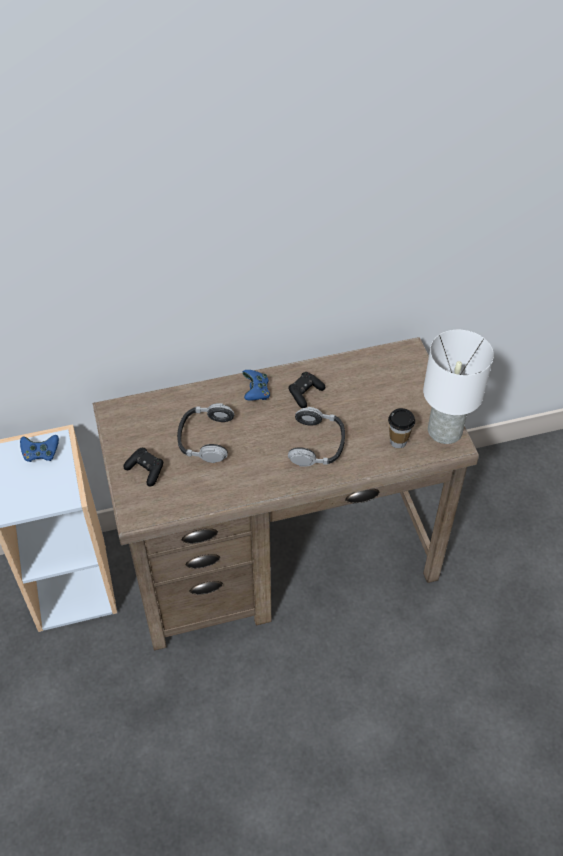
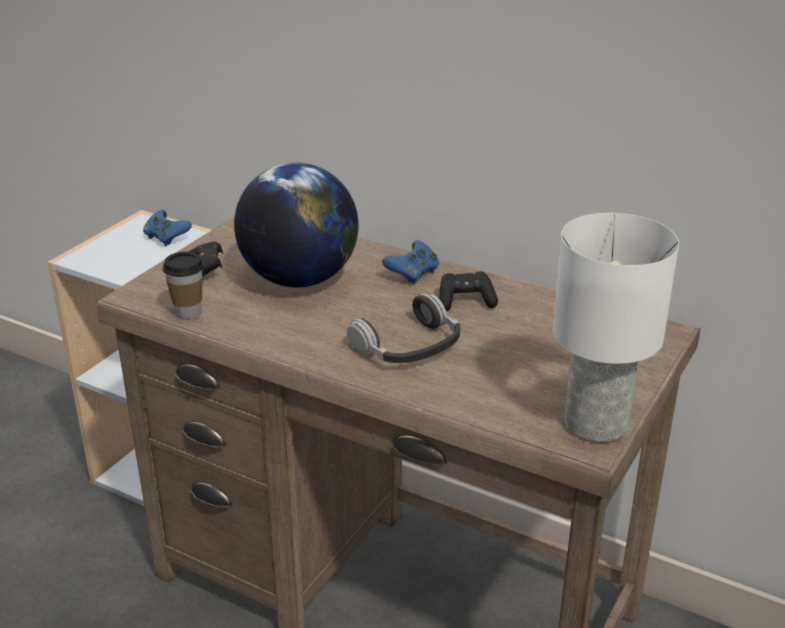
camera: 45 degrees right, 20 degrees down
(205, 438) = (299, 279): headphones -> globe
(398, 441) = (513, 398): cup -> cup (188, 312)

